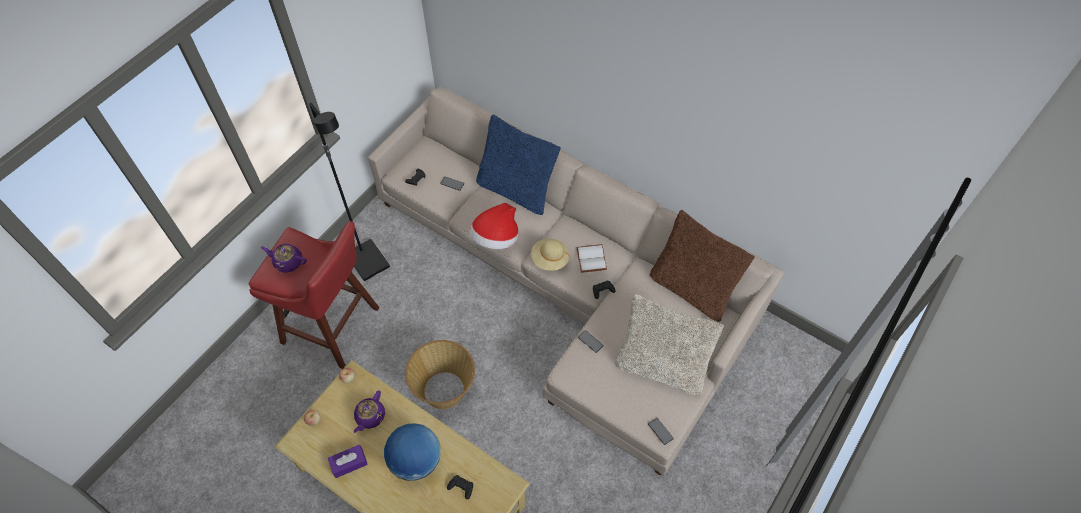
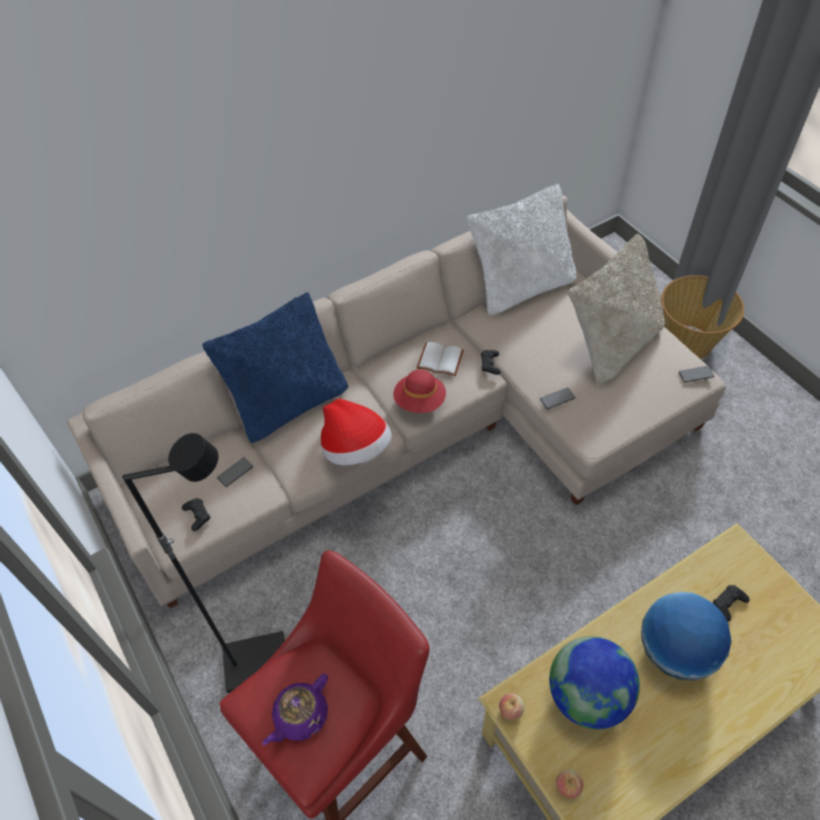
camera: 65 degrees left, 5 degrees down
(349, 463) = (657, 749): purple tissue box -> none
(370, 417) = (587, 695): purple teapot -> globe
(445, 390) = (515, 621): basket -> basket (688, 341)
(550, 259) = (420, 401): beige hat -> red hat
(693, 286) = (521, 284): brown pillow -> white pillow

